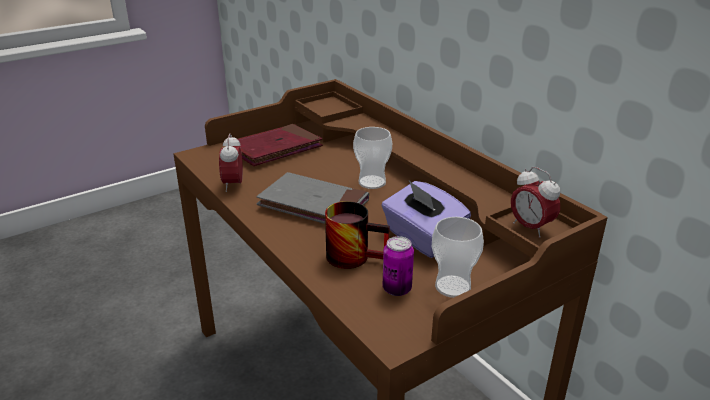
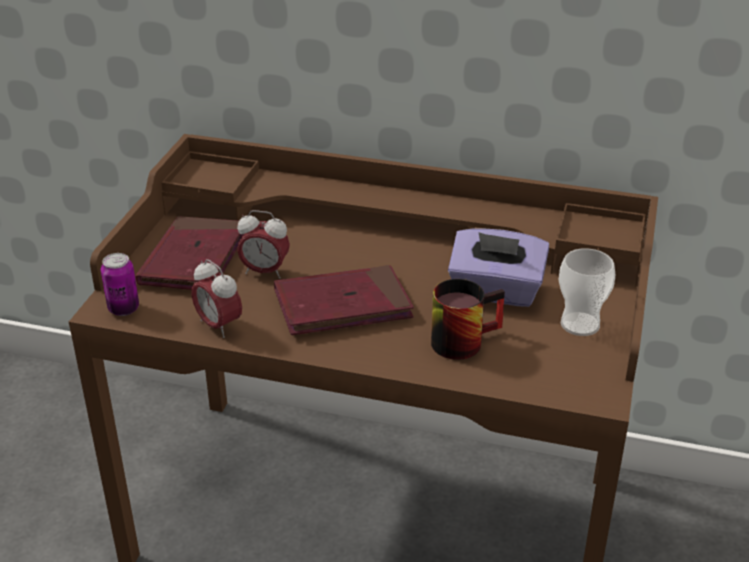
camera: 40 degrees left, 5 degrees up
(313, 204) = (342, 306): grey book -> red book
(372, 182) = (364, 252): cup -> none
(397, 289) = (541, 351): can -> can (123, 309)
(530, 228) = (596, 235): alarm clock -> alarm clock (264, 272)

